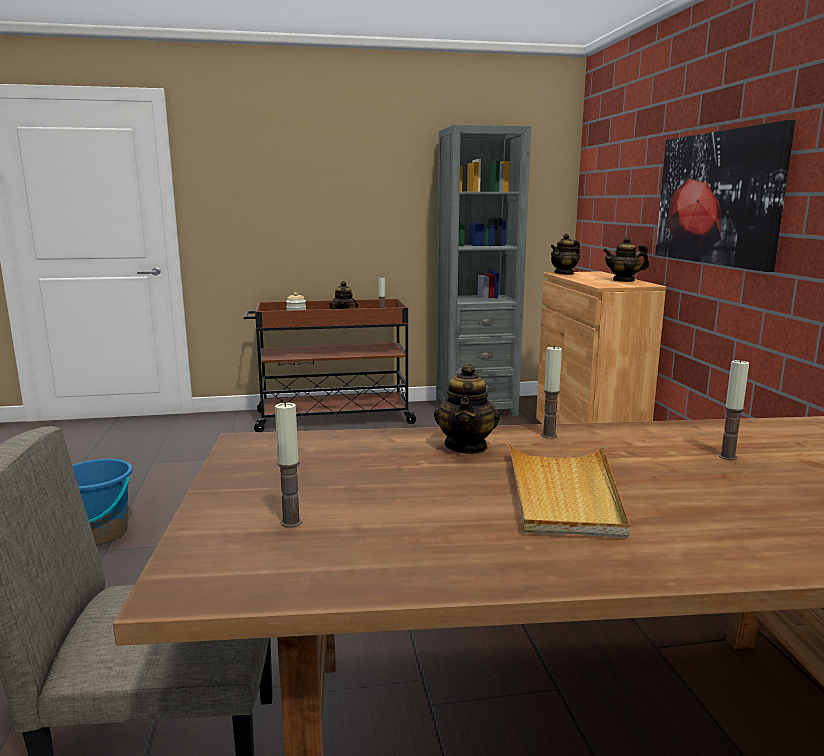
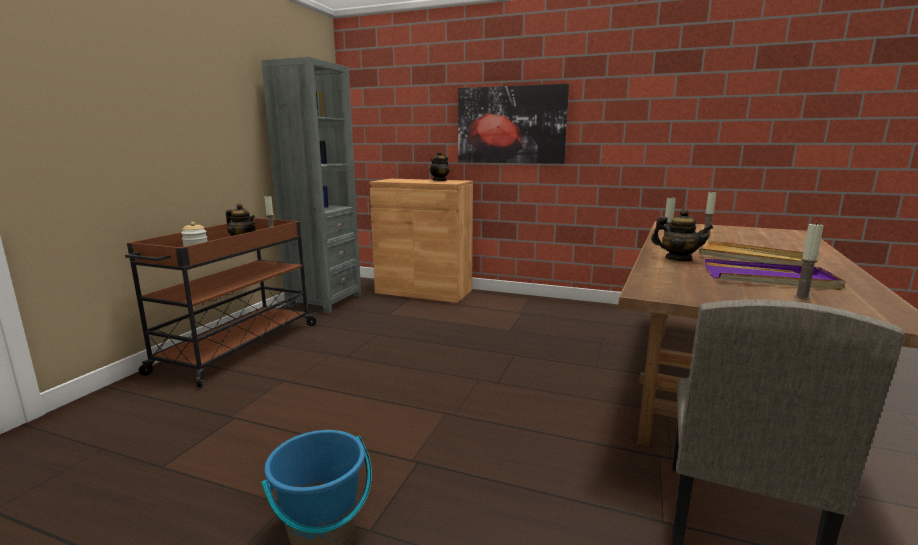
camera: 60 degrees left, 0 degrees up
(398, 503) = (769, 279): none -> purple tray
(564, 273) = (386, 180): teapot -> none

